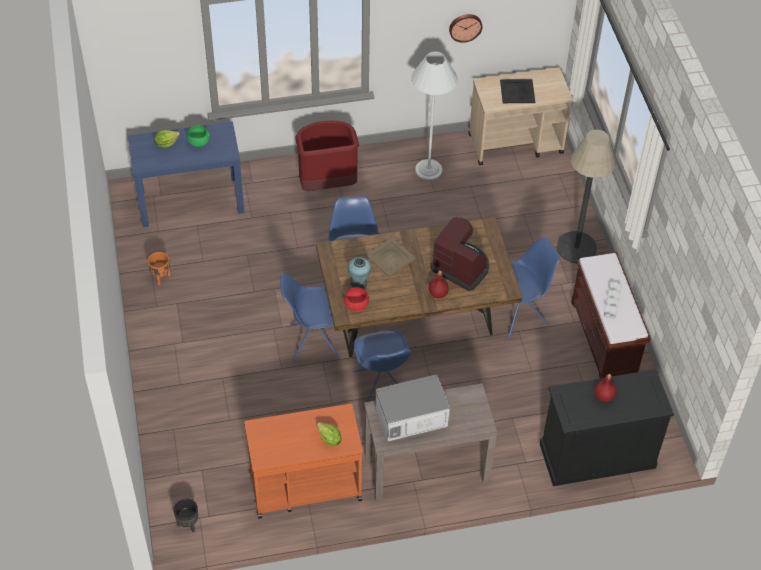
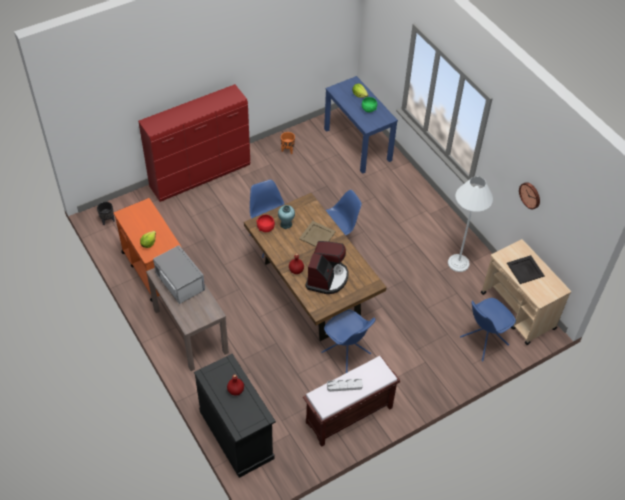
camera: 70 degrees right, 0 degrees up
(159, 389) = (201, 176): none -> red dresser
(326, 184) = (411, 209): red trash can -> none
(381, 387) = (247, 288): blue chair -> blue chair (483, 341)
(576, 247) = (431, 377): floor lamp -> none

